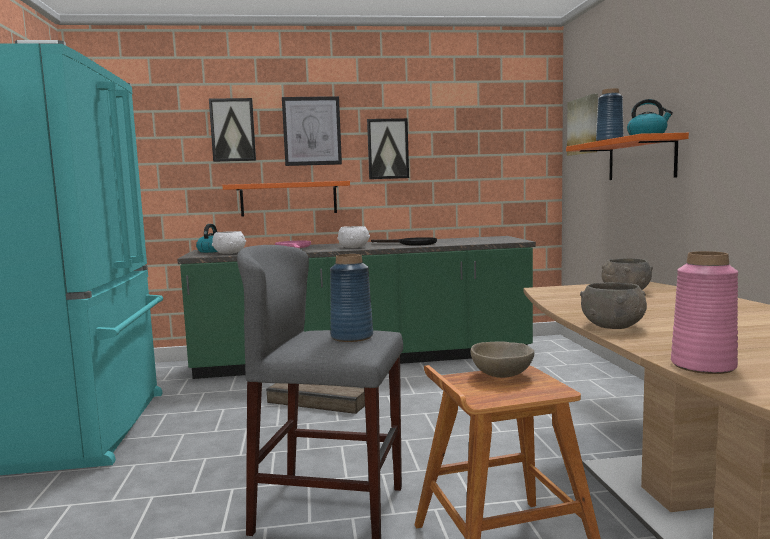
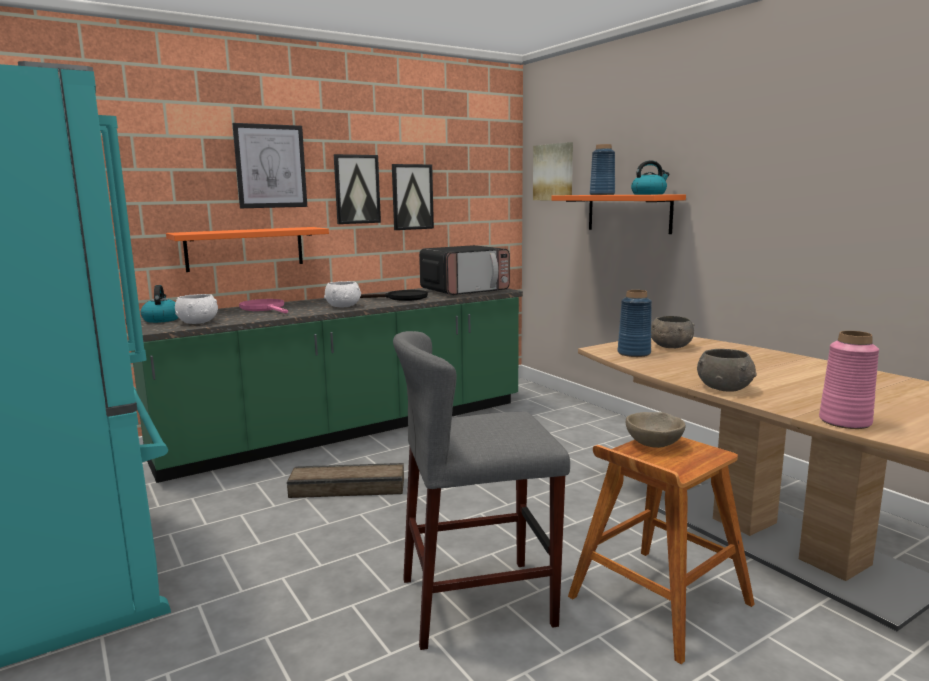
camera: 25 degrees left, 5 degrees up
(233, 130) = (170, 162): picture -> picture (412, 197)
(352, 337) = (506, 424): blue vase -> blue vase (634, 353)
(481, 240) = (465, 290): none -> microwave

